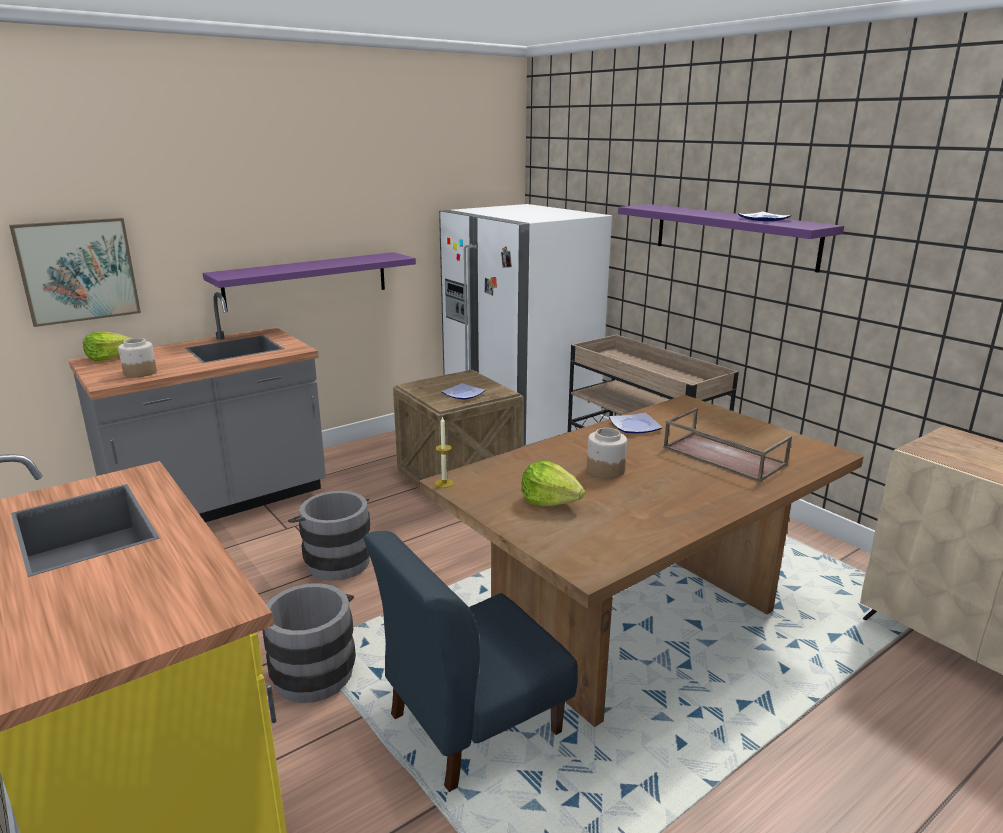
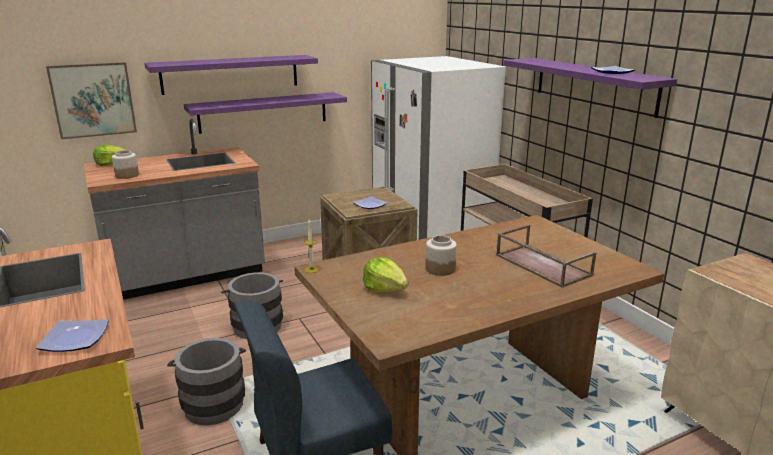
camera: 10 degrees right, 0 degrees up
(264, 231) = (230, 74): none -> purple shelf
(633, 426) = (481, 237): plate -> plate (74, 338)

